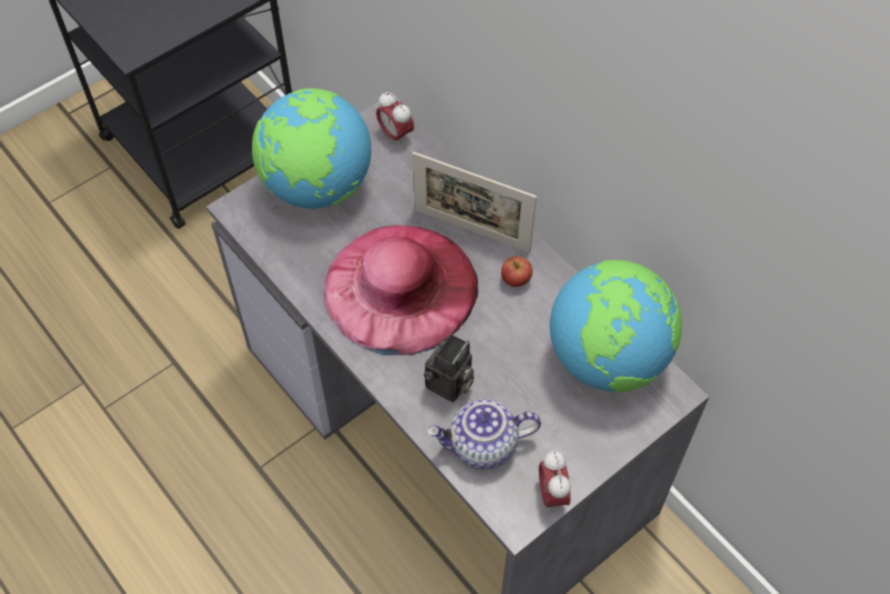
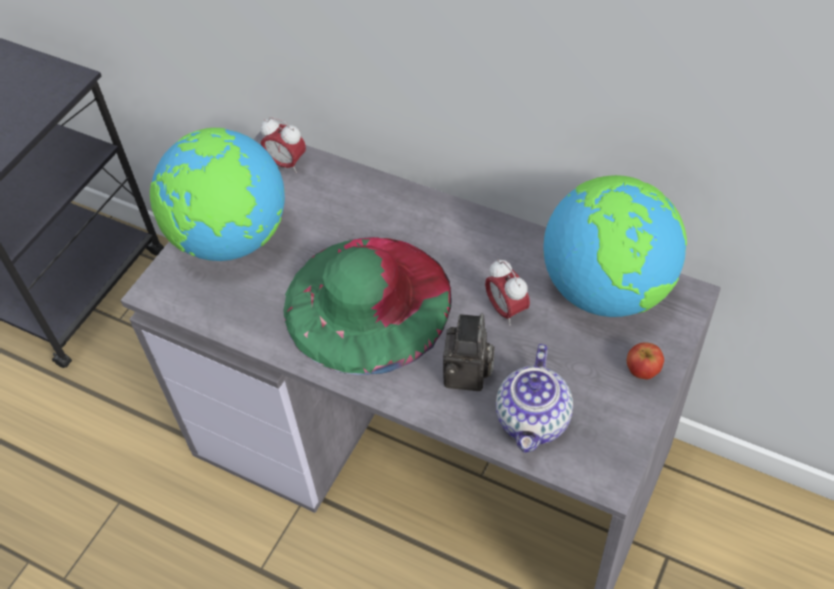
camera: 20 degrees left, 5 degrees down
(400, 288) = (367, 302): pink hat -> green hat
(471, 230) = (410, 223): picture frame -> none
(482, 446) = (534, 421): teapot -> teapot turned 45 degrees counterclockwise
(516, 280) = (478, 252): apple -> apple (643, 370)
(552, 494) = (628, 438): alarm clock -> alarm clock (506, 310)

